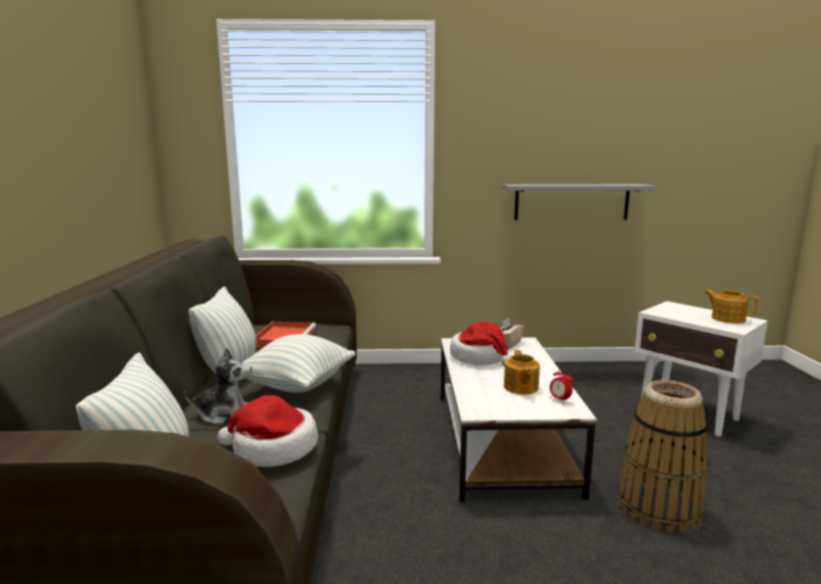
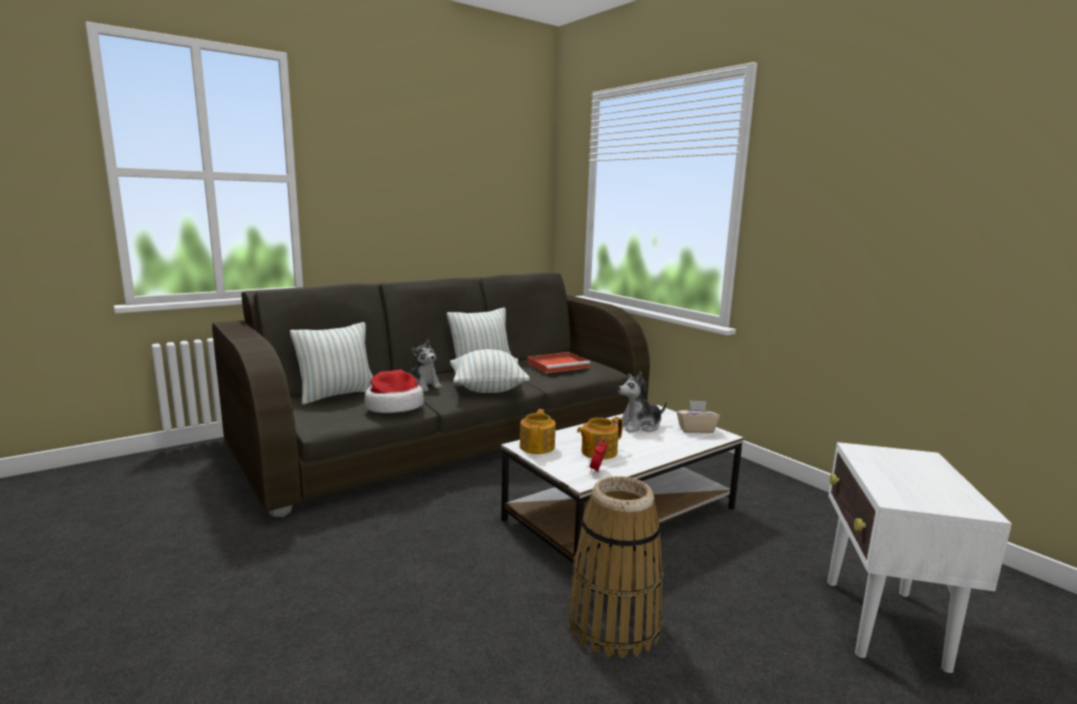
camera: 55 degrees right, 0 degrees up
(480, 357) = (639, 426): hat -> plush toy
(571, 202) = (900, 286): grey shelf -> none
(727, 319) = (939, 493): teapot -> teapot (537, 446)

